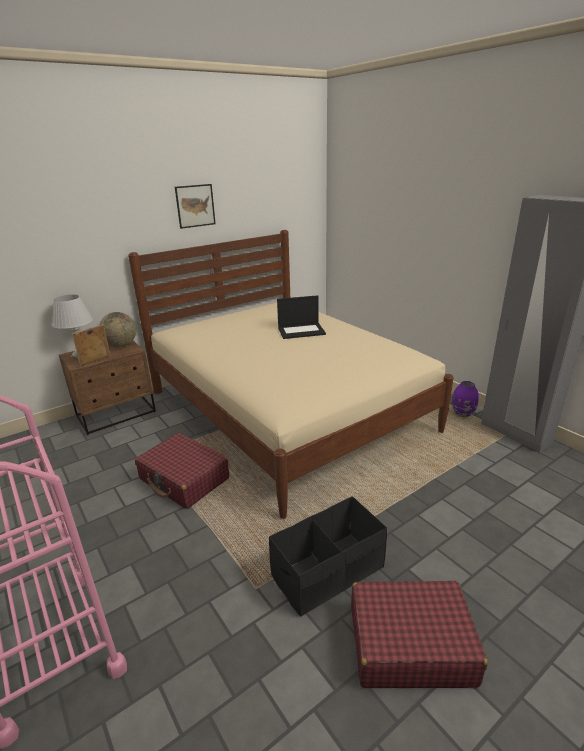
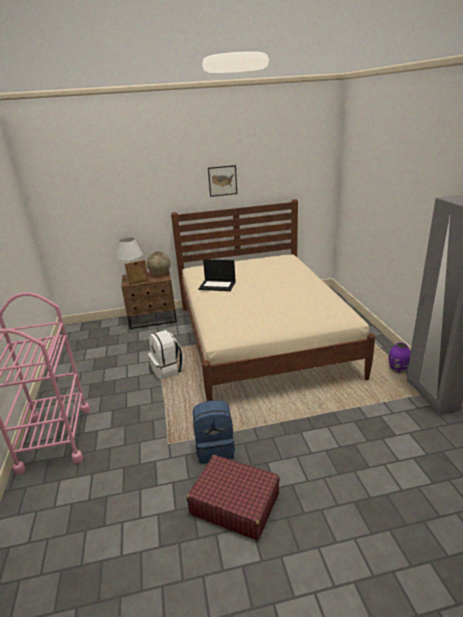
camera: 25 degrees right, 0 degrees up
(184, 479) = (167, 370): red suitcase -> white backpack
(301, 331) = (277, 281): laptop -> laptop (218, 285)
(328, 572) = (215, 448): black storage box -> blue backpack

